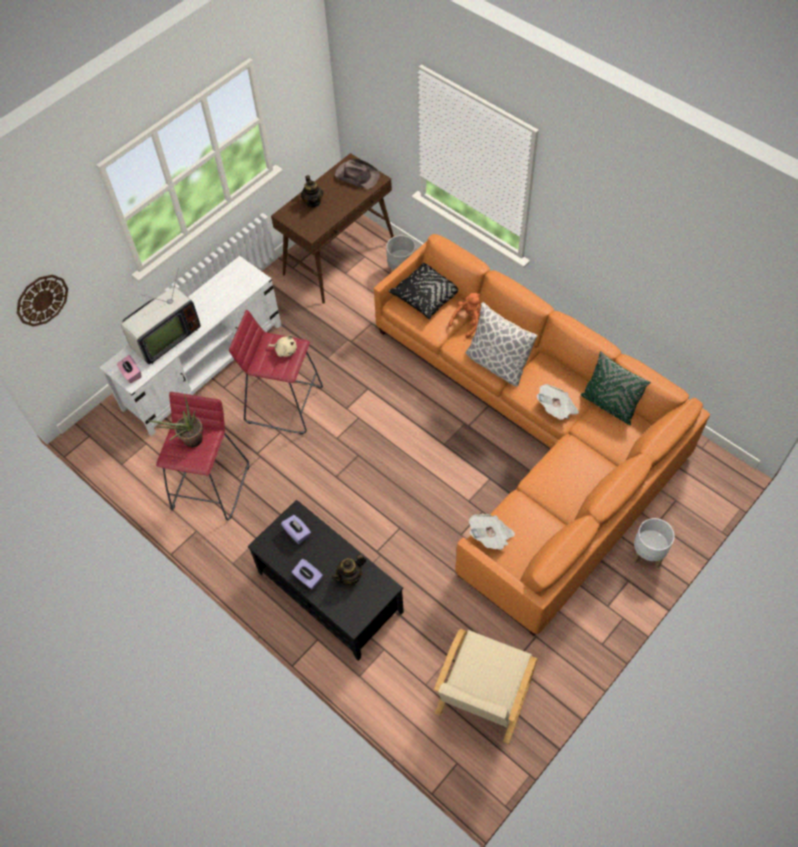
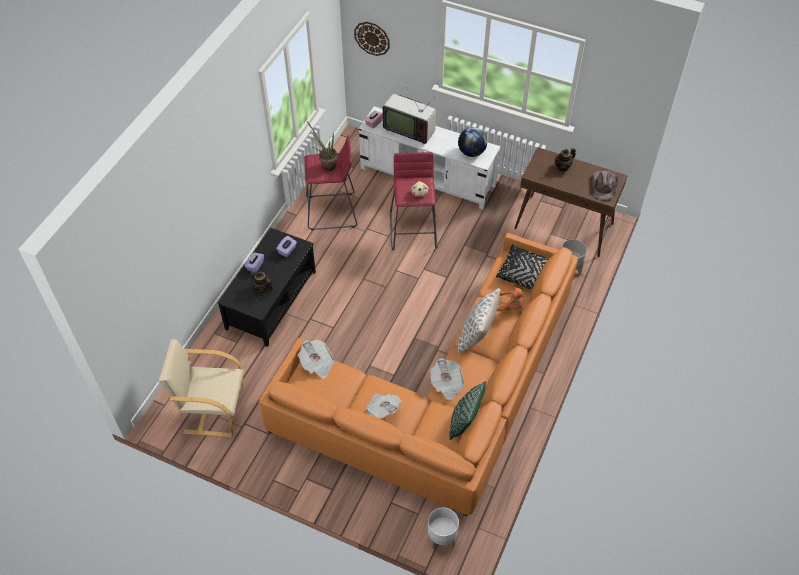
camera: 70 degrees right, 5 degrees down
(235, 285) = (471, 152): none -> globe
(574, 481) = (382, 409): none -> newspaper
(647, 554) = (360, 500): white planter -> white planter (441, 538)

